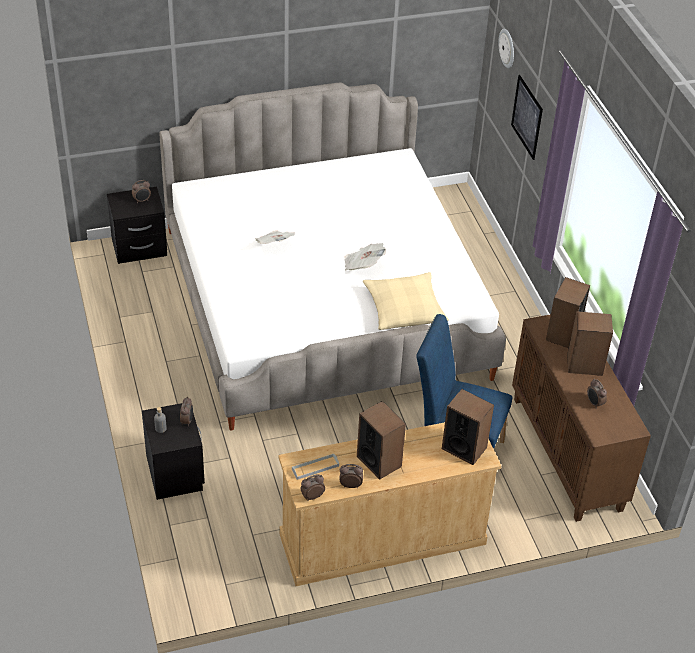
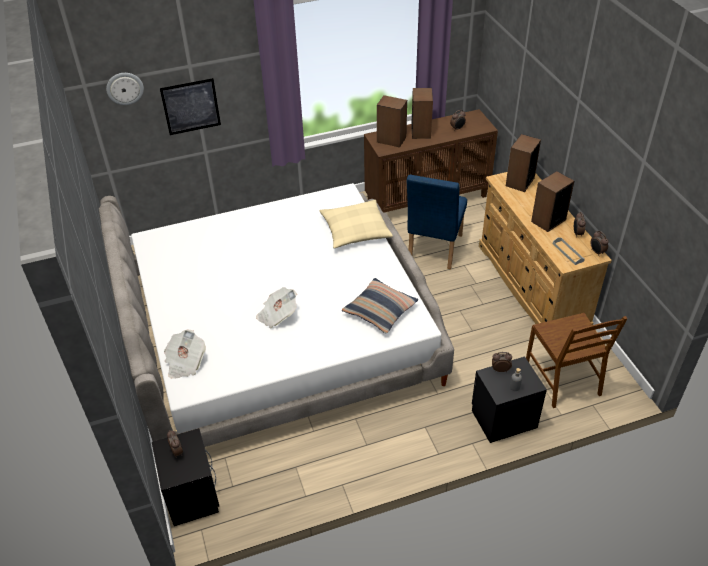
camera: 90 degrees left, 0 degrees up
(220, 538) = (563, 379): none -> brown chair
(269, 318) = (380, 311): none -> pillow
(363, 265) = (302, 256): newspaper -> newspaper (185, 363)

